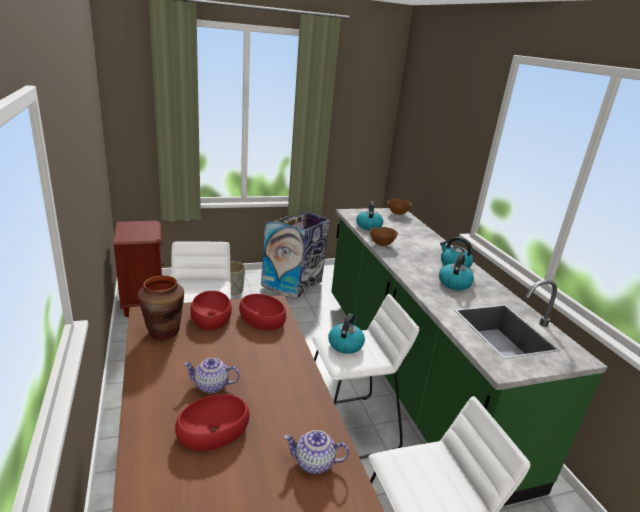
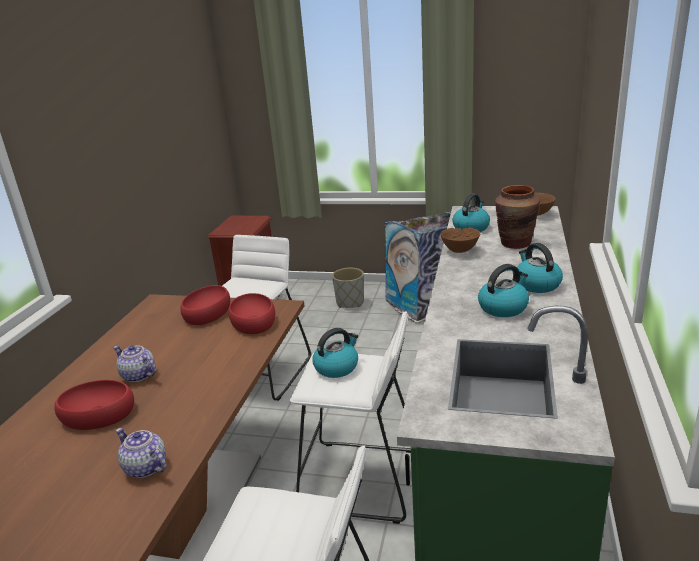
camera: 35 degrees right, 0 degrees up
(163, 332) = (152, 320): brown vase -> brown vase (515, 243)

